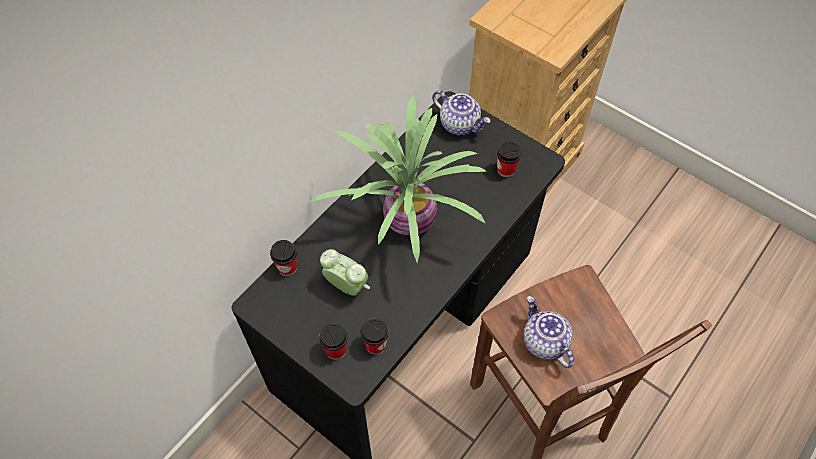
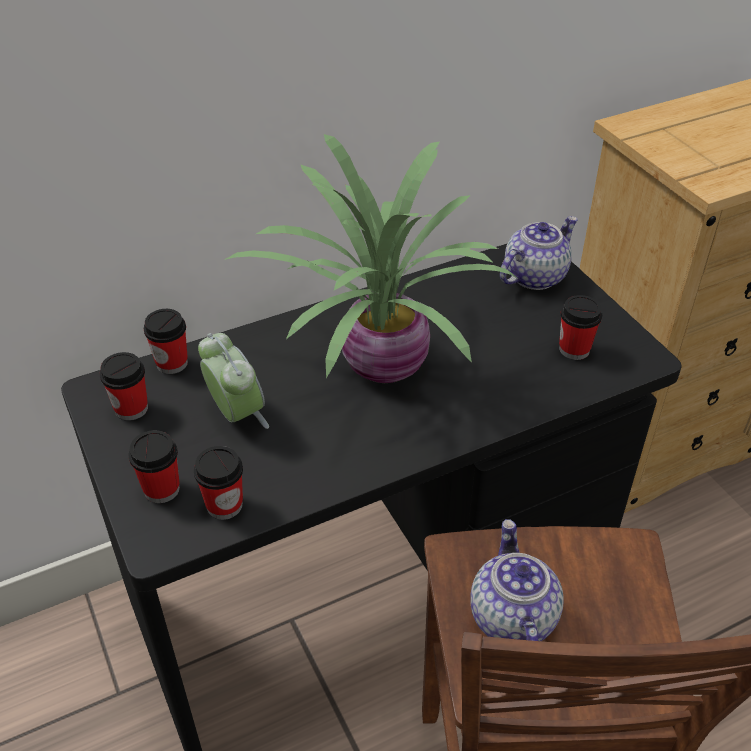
camera: 25 degrees right, 15 degrees down
(284, 307) = (131, 408): none -> cup
(460, 124) = (534, 276): teapot -> teapot turned 105 degrees counterclockwise

